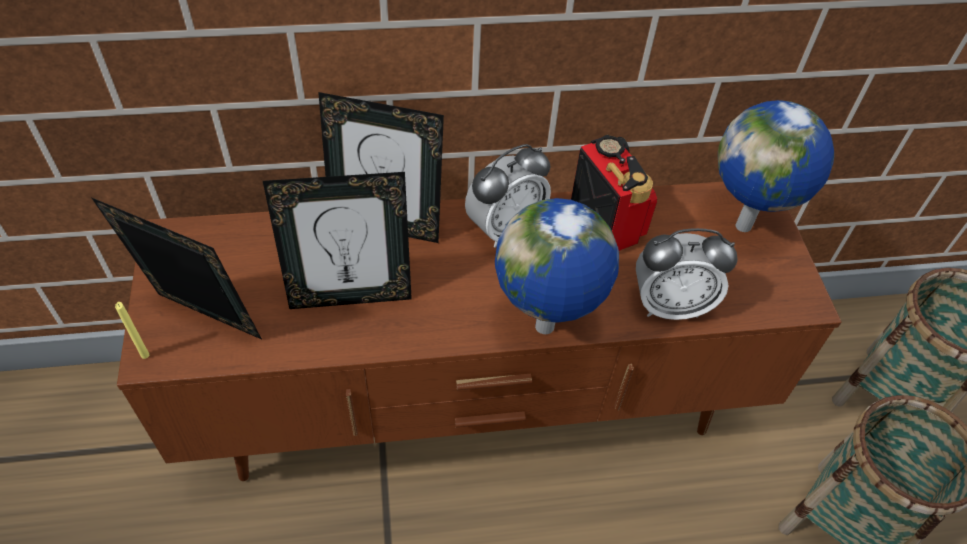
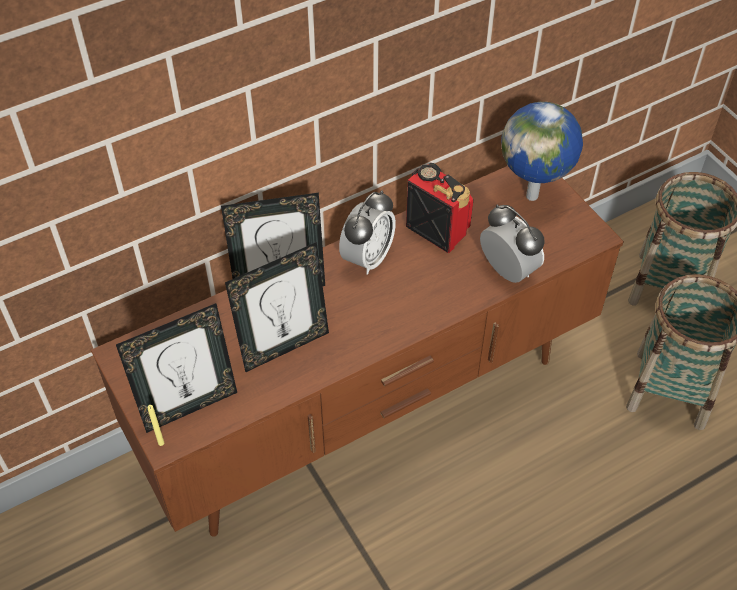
camera: 20 degrees left, 0 degrees up
(203, 324) = (189, 406): picture frame -> picture frame turned 150 degrees clockwise
(546, 328) = (432, 318): globe -> none
(670, 305) = (508, 271): alarm clock -> alarm clock turned 105 degrees counterclockwise

